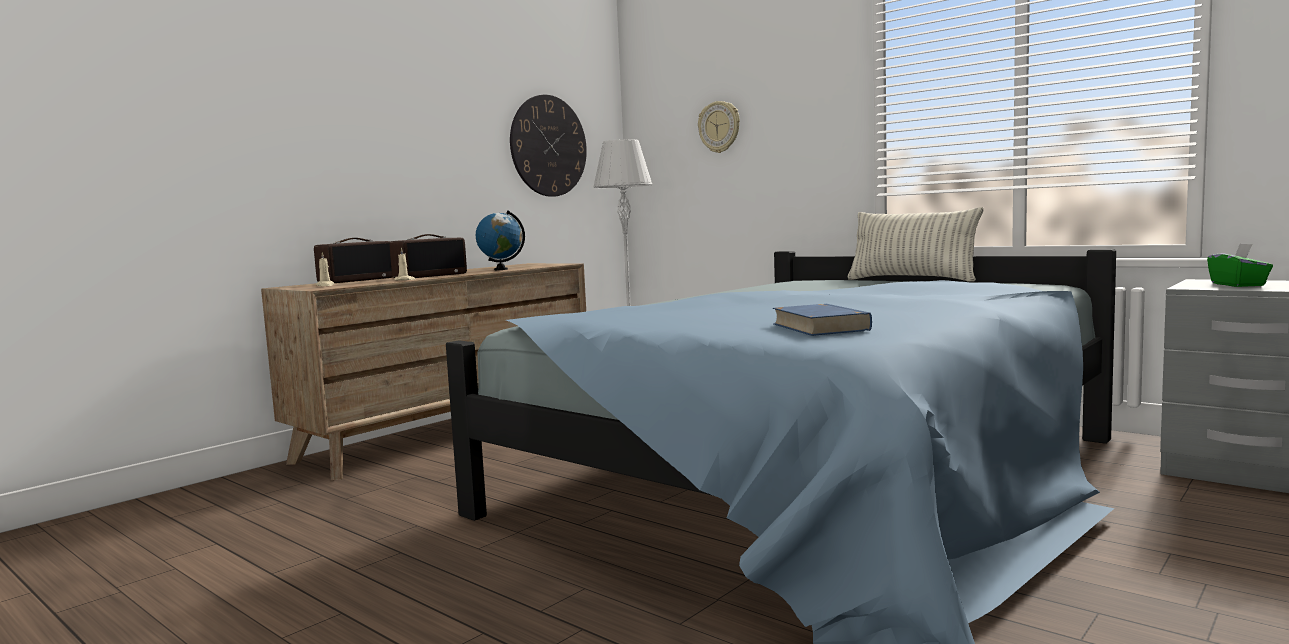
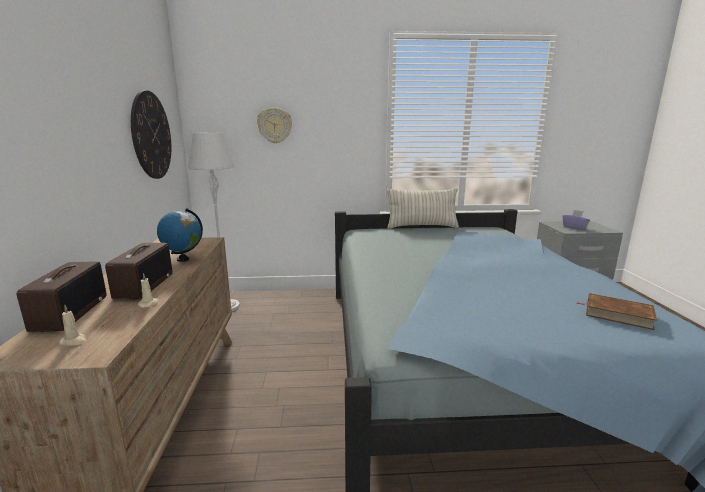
camera: 45 degrees left, 10 degrees up
(820, 327) = (618, 314): blue book -> brown book
(1238, 285) = (574, 227): green tissue box -> purple tissue box

